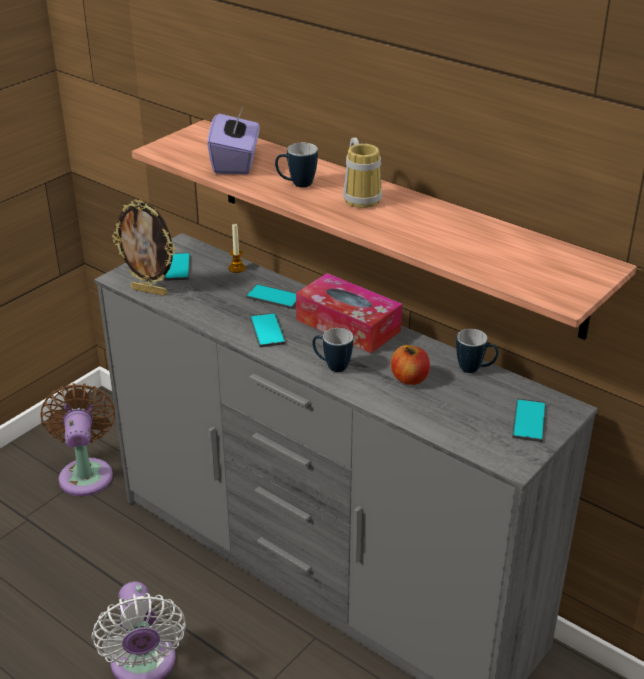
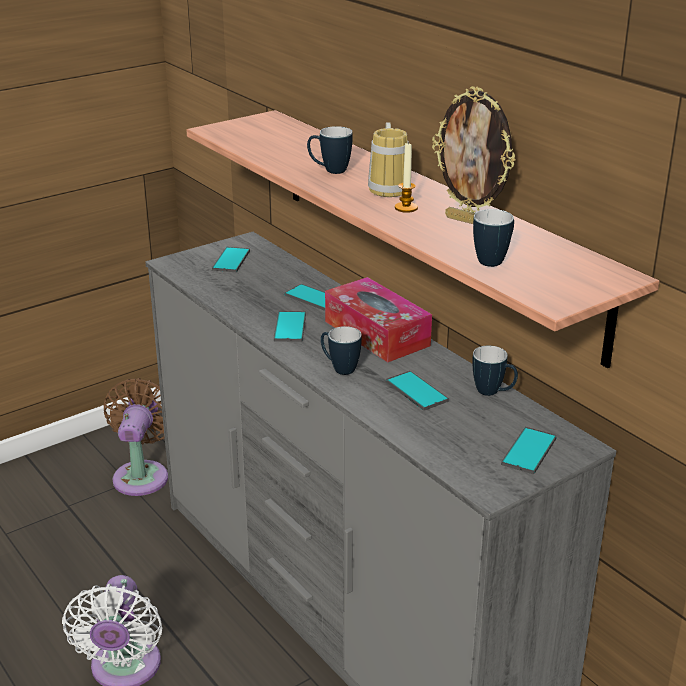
camera: 15 degrees right, 5 degrees down
(150, 291) = (192, 278): picture frame -> picture frame (470, 221)
(235, 163) = (281, 147): purple tissue box -> none
(237, 268) = (290, 268): candle -> candle (406, 208)
(409, 378) = (416, 391): apple -> phone
(495, 263) = (495, 260): none -> mug

